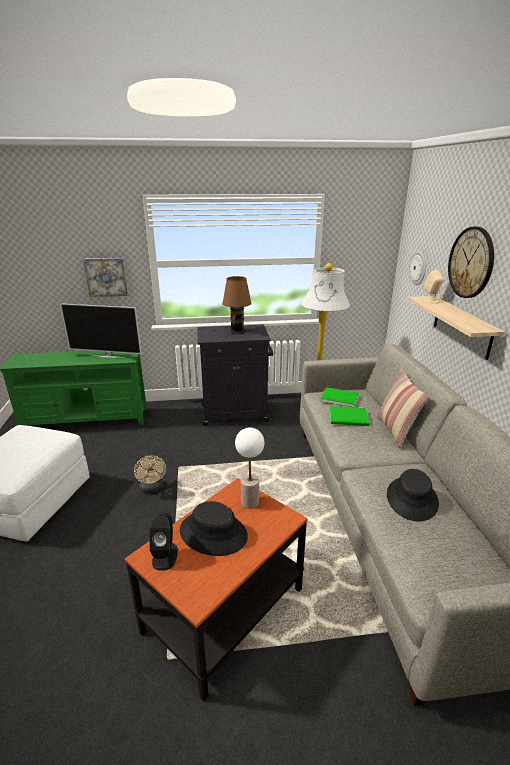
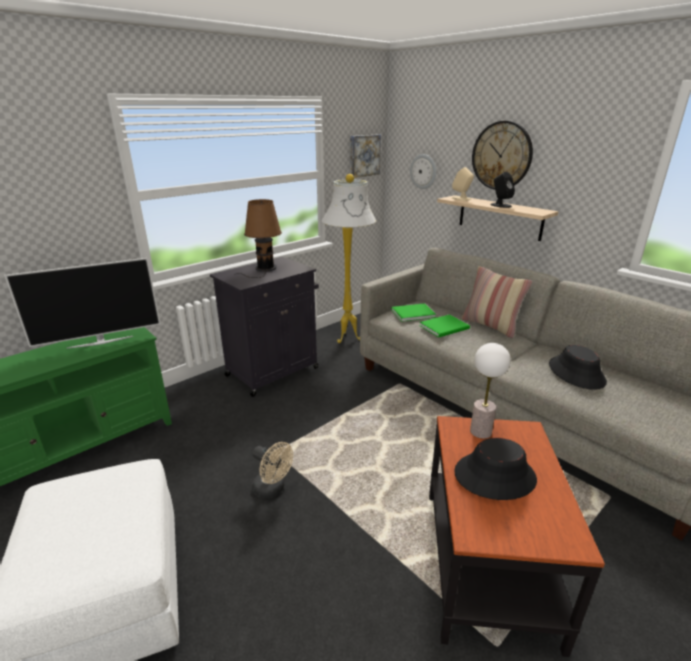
camera: 35 degrees left, 0 degrees up
(106, 277) = (62, 223): picture -> picture (364, 155)
(165, 555) = (487, 522): black speaker -> black speaker (500, 205)

